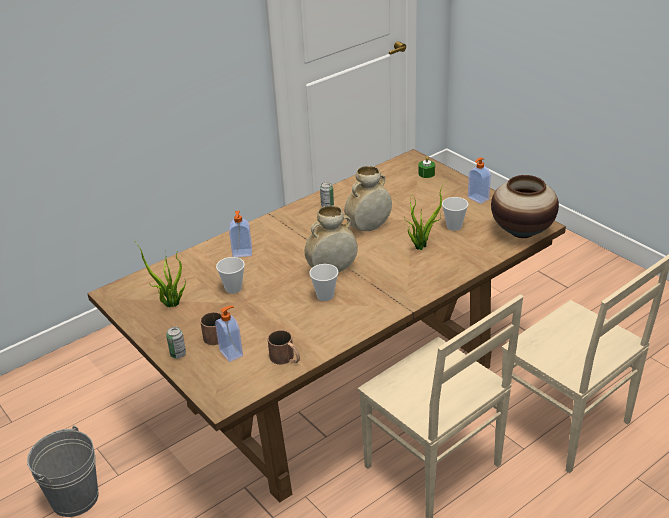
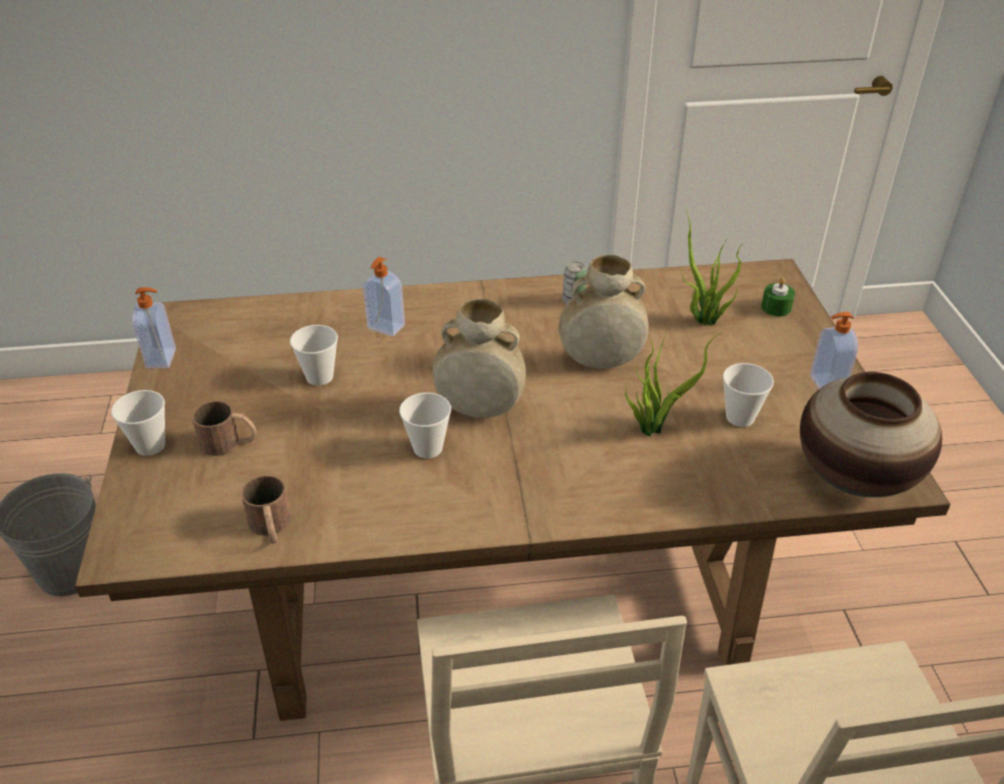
camera: 30 degrees right, 5 degrees up
(170, 304) = (221, 364): potted plant -> potted plant (703, 320)
(178, 354) = (150, 445): can -> cup
(232, 353) = (214, 479): soap dispenser -> soap dispenser (162, 358)

